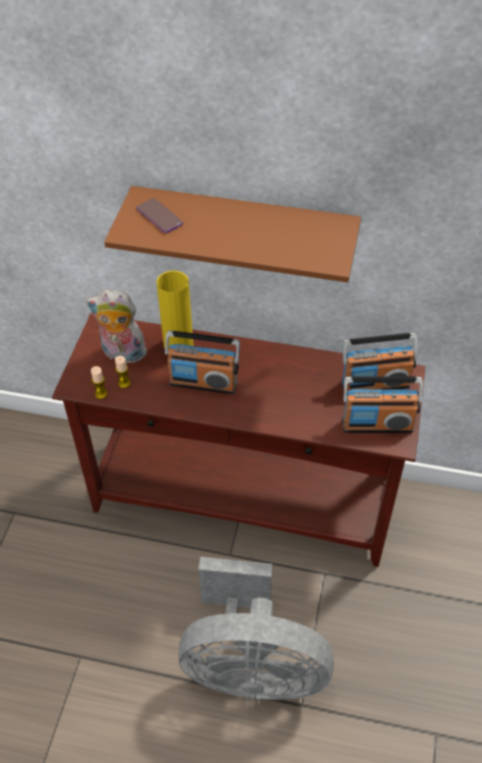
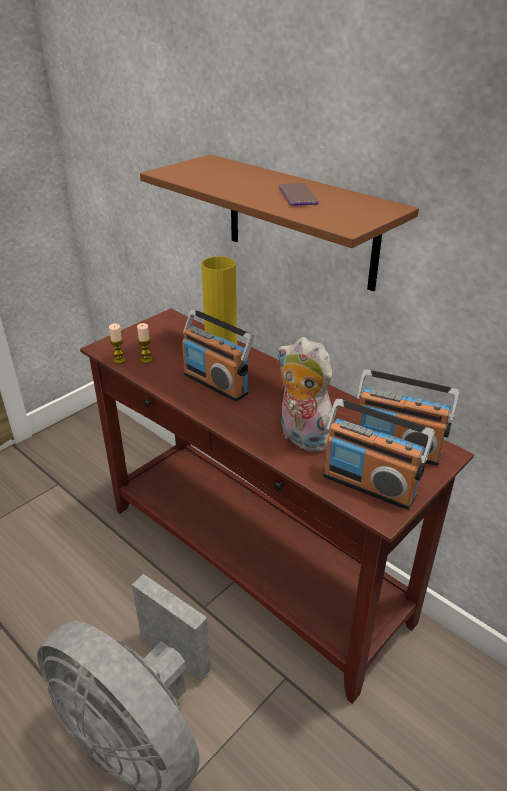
camera: 30 degrees right, 15 degrees down
(121, 354) = (166, 340): plush toy -> plush toy (301, 438)
(159, 216) = (208, 170): phone -> phone (297, 195)

